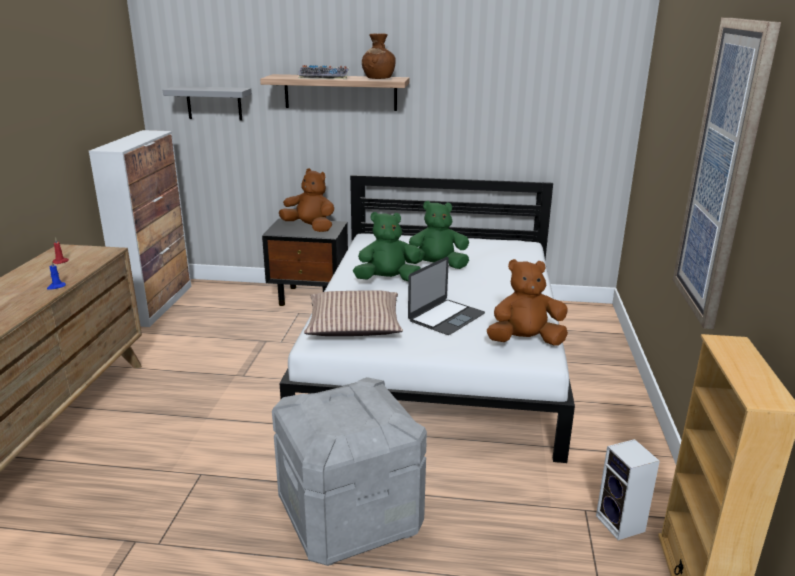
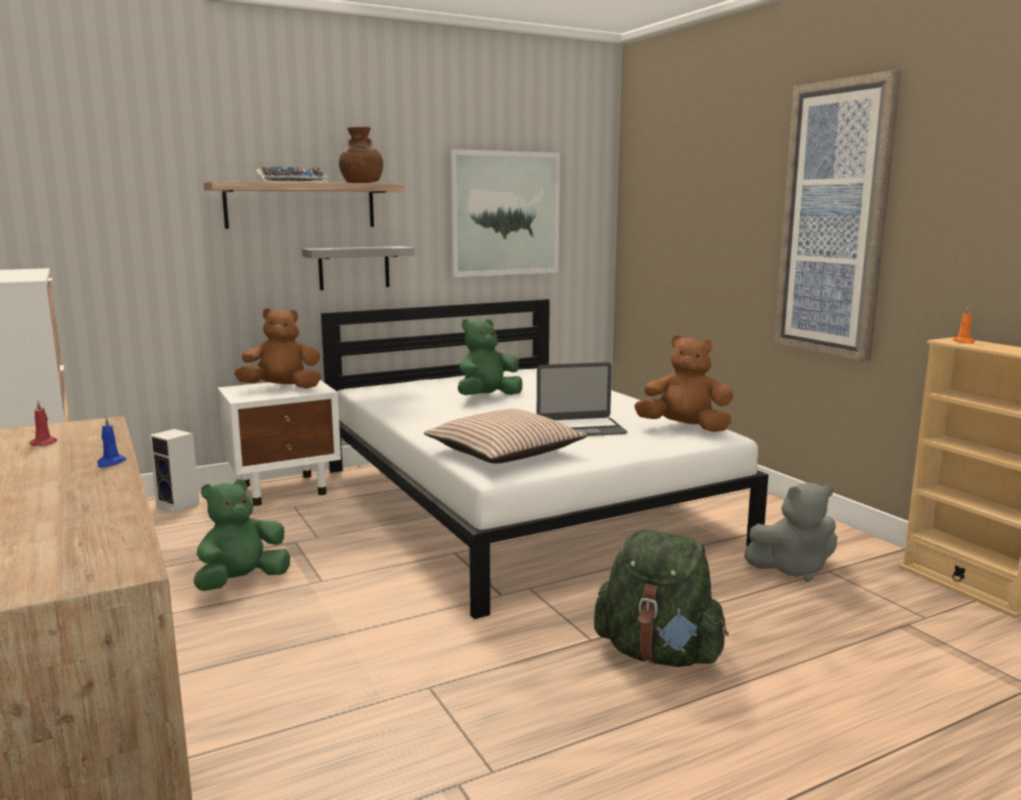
camera: 35 degrees left, 10 degrees down
(214, 103) = (110, 226): grey shelf -> grey shelf (354, 268)
(310, 297) = (285, 489): black nightstand -> white nightstand
(351, 517) = (658, 654): grey storage box -> green backpack
(387, 280) = (461, 415): green plush toy -> green plush toy (242, 581)
(446, 317) = (580, 428): laptop -> laptop turned 75 degrees clockwise
(517, 104) = (504, 214): none -> picture
(525, 341) = (684, 428): brown plush toy -> brown plush toy turned 60 degrees clockwise
(556, 495) = (792, 569): none -> grey plush toy
(622, 525) = (867, 570): speaker -> speaker (179, 505)
(729, 348) = (964, 342): none -> orange candle

